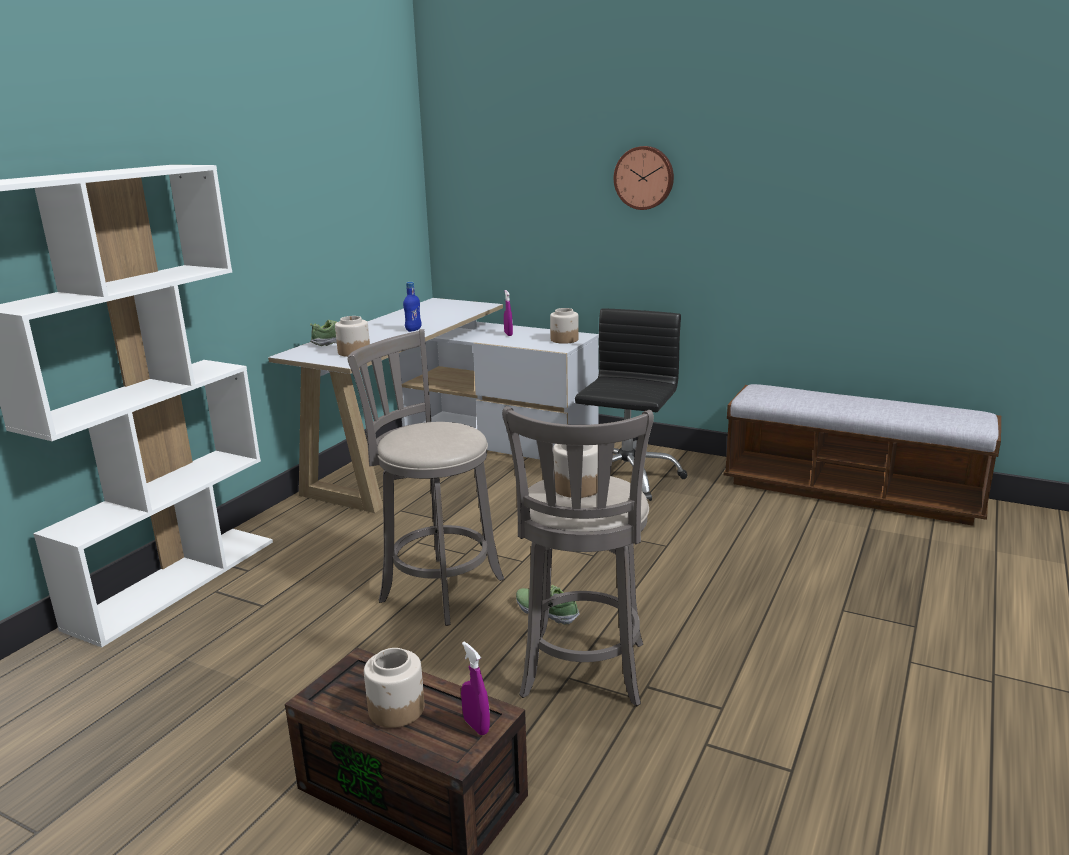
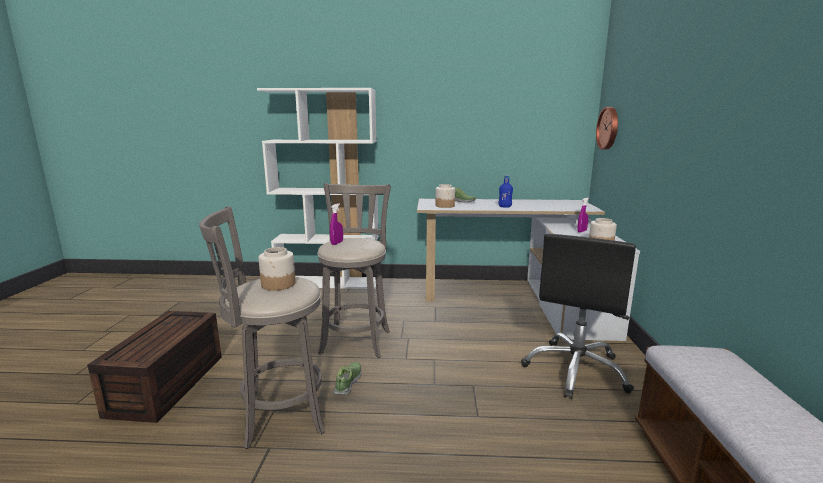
camera: 65 degrees right, 5 degrees down
(397, 709) = (156, 334): jar -> none
(476, 726) = (134, 357): purple spray bottle -> purple spray bottle (337, 243)
(626, 477) = (576, 370): black office chair -> black office chair turned 120 degrees clockwise
(644, 177) = (694, 107): wall clock -> wall clock (609, 128)

